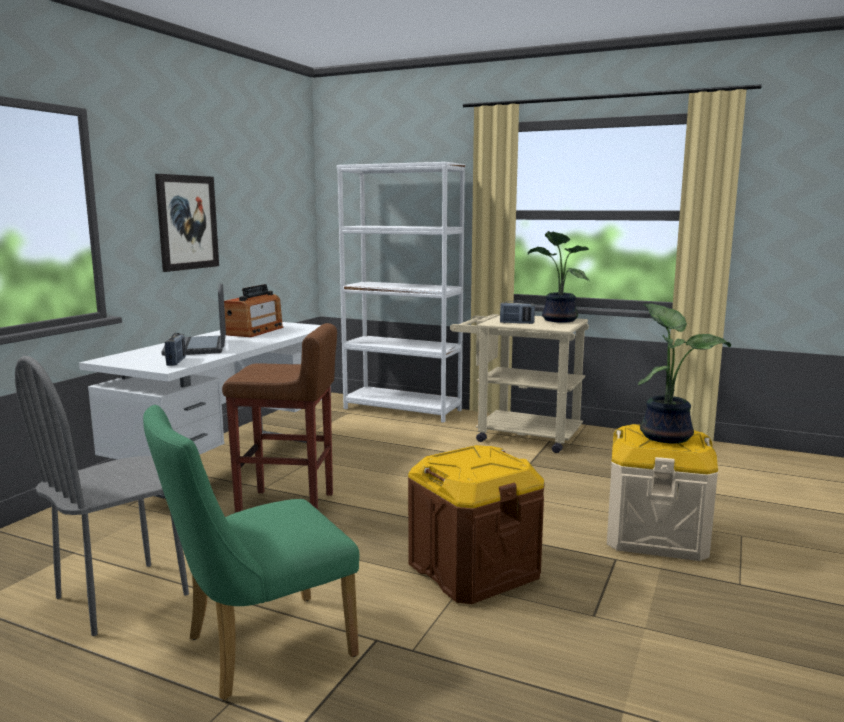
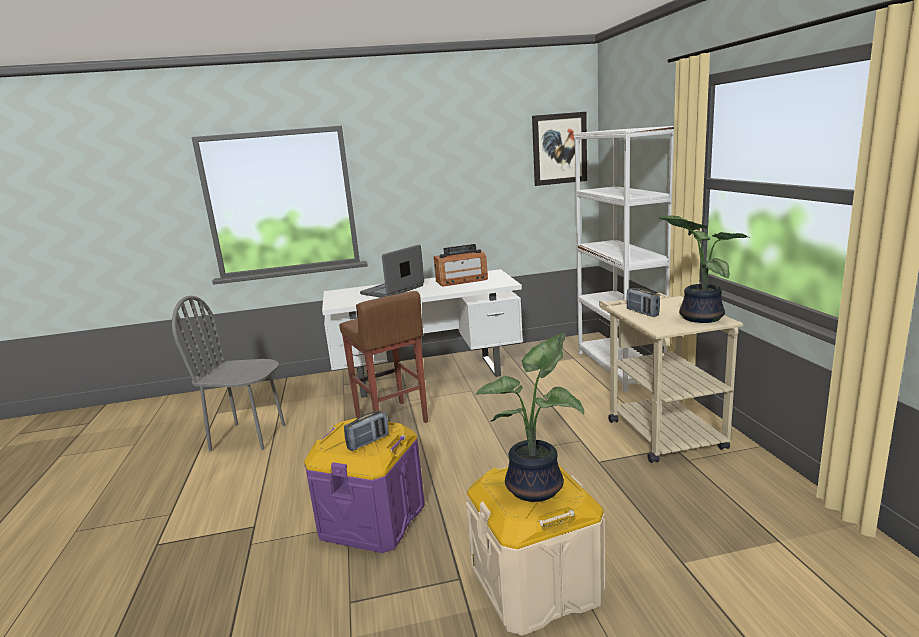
camera: 55 degrees right, 5 degrees up
(176, 362) = (350, 301): radio -> radio (368, 442)
(187, 222) = (433, 193): picture -> picture (559, 149)
(258, 650) = (221, 496): green chair -> none
(474, 570) = (372, 520): brown storage box -> purple storage box

